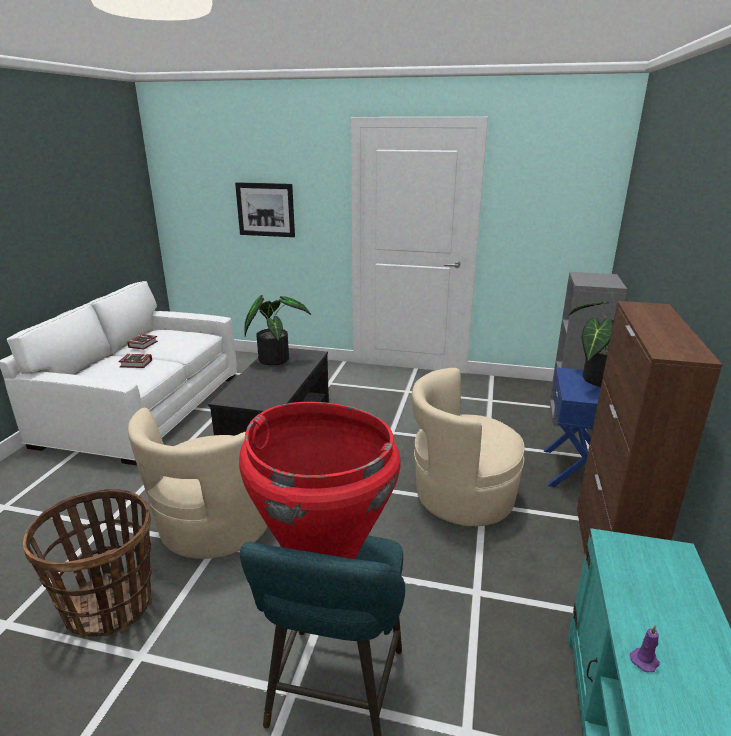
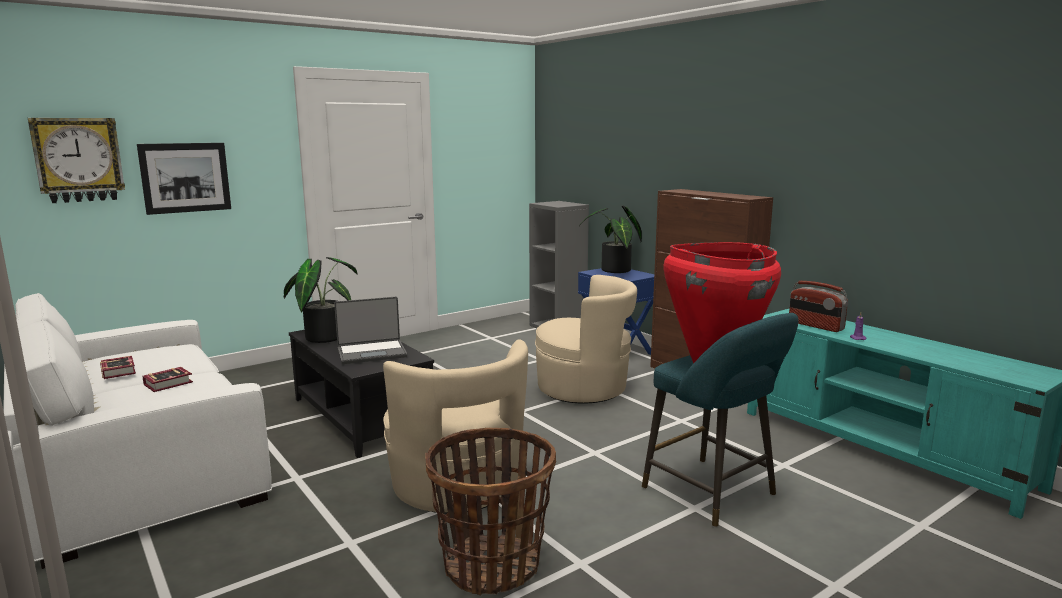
camera: 50 degrees left, 10 degrees down
(203, 192) = (78, 160): none -> wall clock
(264, 387) = (372, 353): none -> laptop
(461, 496) = (584, 388): beige armchair -> beige armchair turned 120 degrees counterclockwise
(639, 595) = (815, 326): none -> radio

